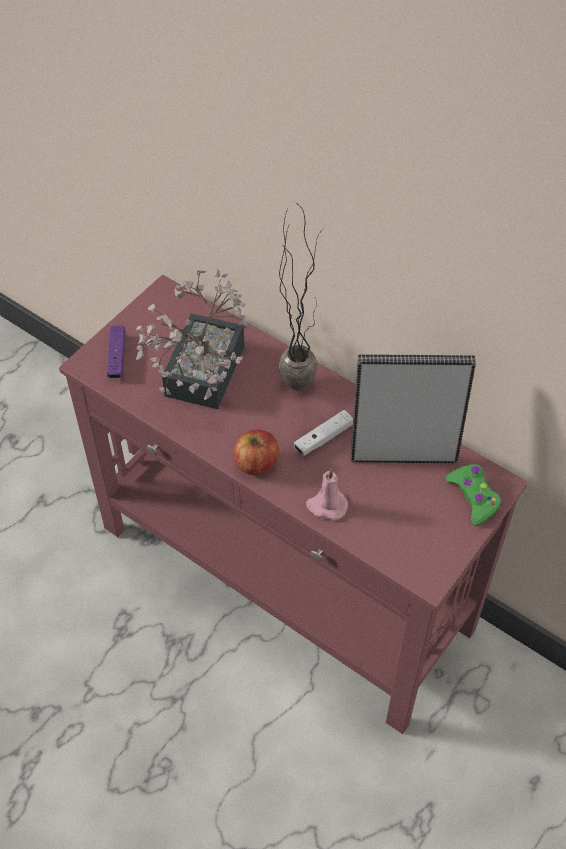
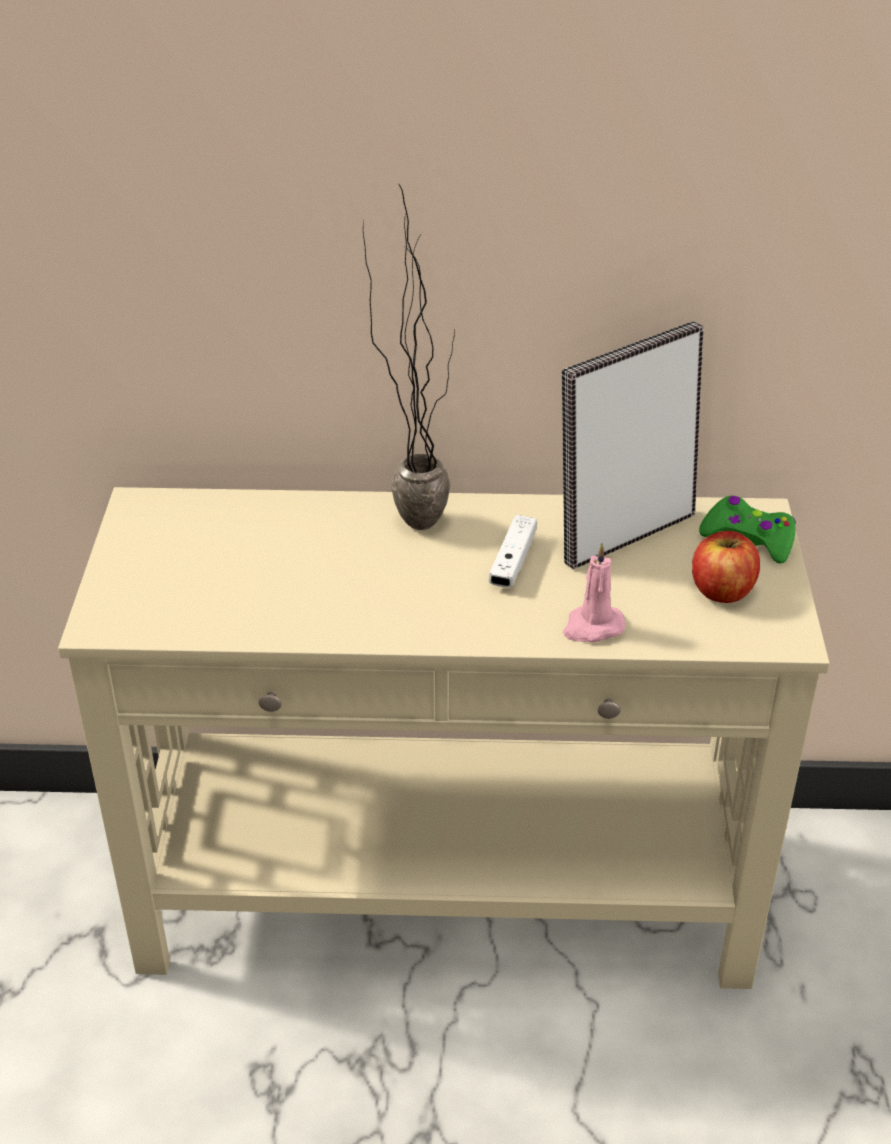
camera: 35 degrees left, 15 degrees down
(117, 357) = (139, 599): purple game controller -> none
(200, 379) = (285, 572): potted plant -> none
(256, 463) = (456, 625): apple -> apple (722, 590)
(284, 580) = (448, 897): red console table -> beige console table

